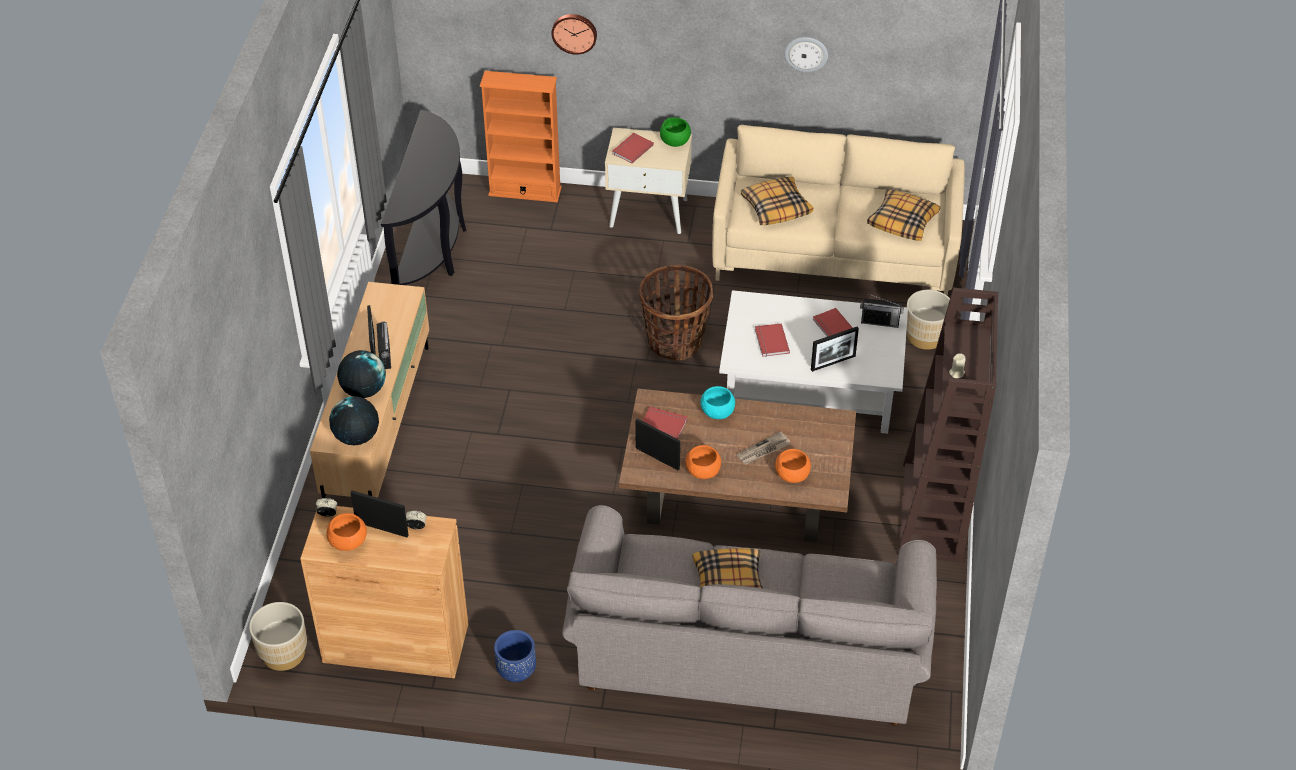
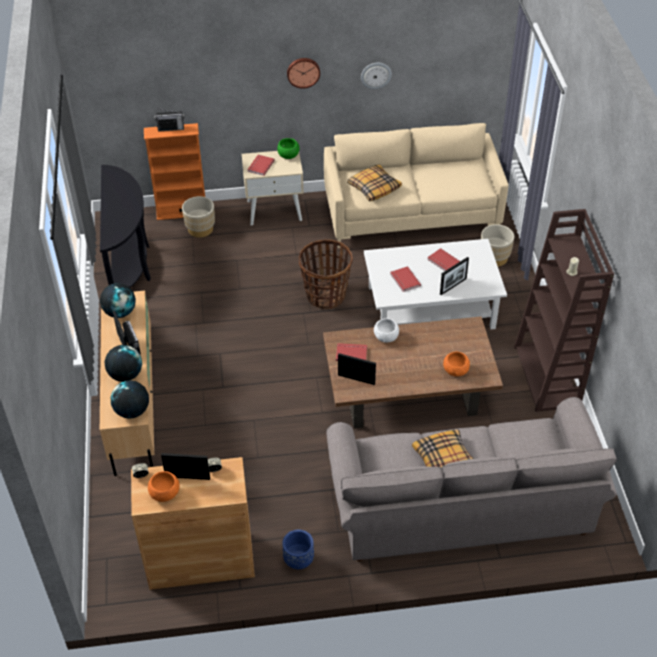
camera: 15 degrees left, 0 degrees up
(283, 653) = (117, 589): beige planter -> beige planter (200, 229)
(384, 309) = (120, 312): none -> globe
(574, 32) = (207, 87): wall clock -> wall clock (303, 72)
(702, 471) = (392, 381): orange bowl -> none
(717, 411) = (386, 337): turquoise bowl -> white bowl
(763, 450) = (429, 357): newspaper -> none
(880, 322) = (473, 252): radio -> radio (171, 128)
(903, 221) = (463, 181): pillow -> none

